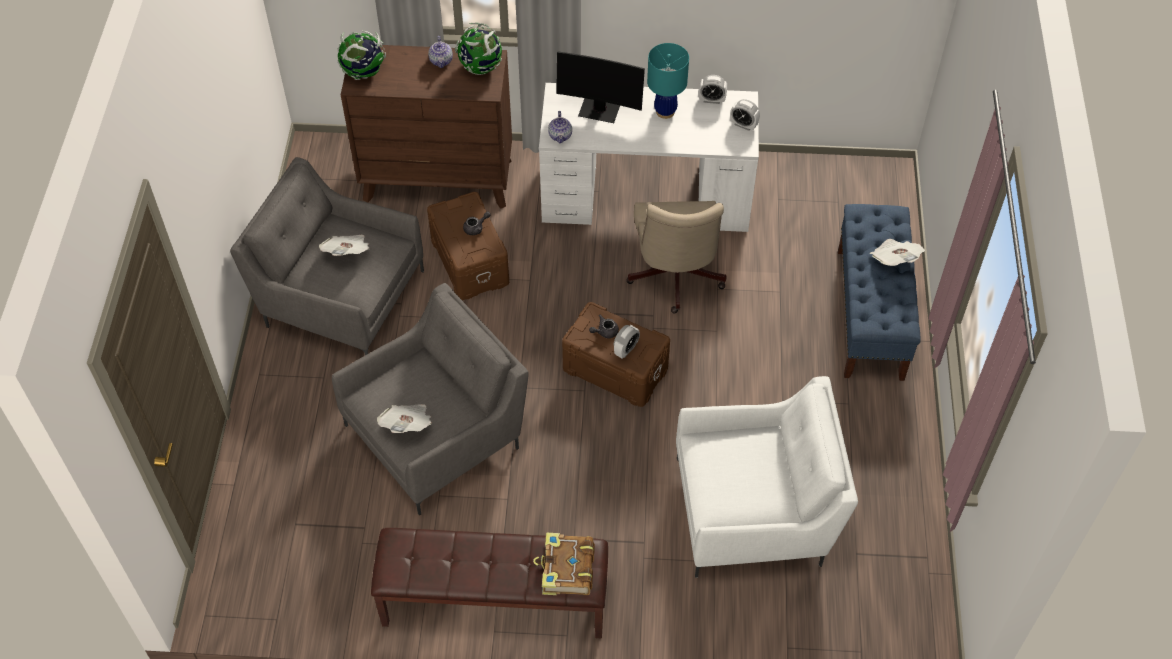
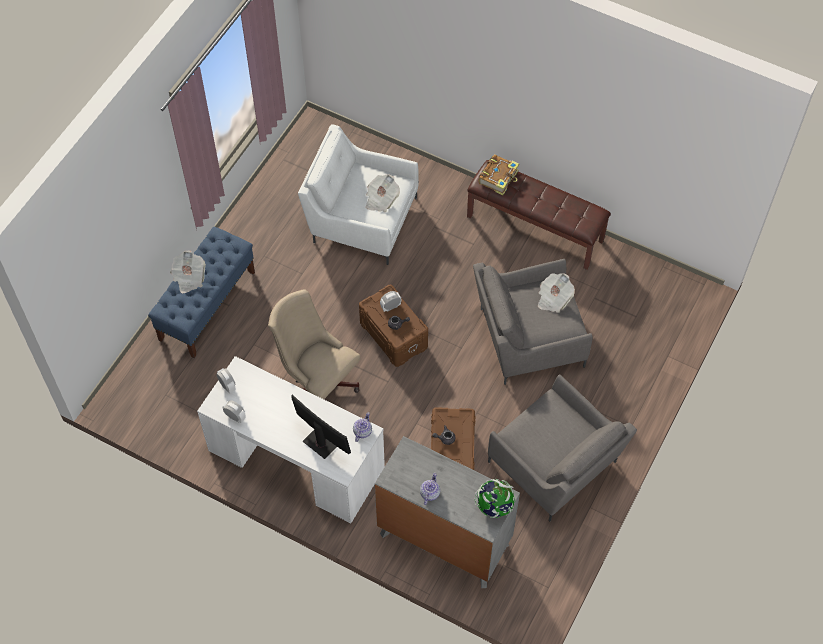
camera: 155 degrees left, 5 degrees up
(348, 253) = (547, 439): newspaper -> newspaper (381, 199)
(438, 180) = (444, 539): brown dresser -> grey dresser
(480, 67) = (402, 474): globe -> none
(665, 111) = (275, 421): turquoise table lamp -> none
(674, 279) = (317, 382): beige office chair -> beige office chair turned 75 degrees counterclockwise

